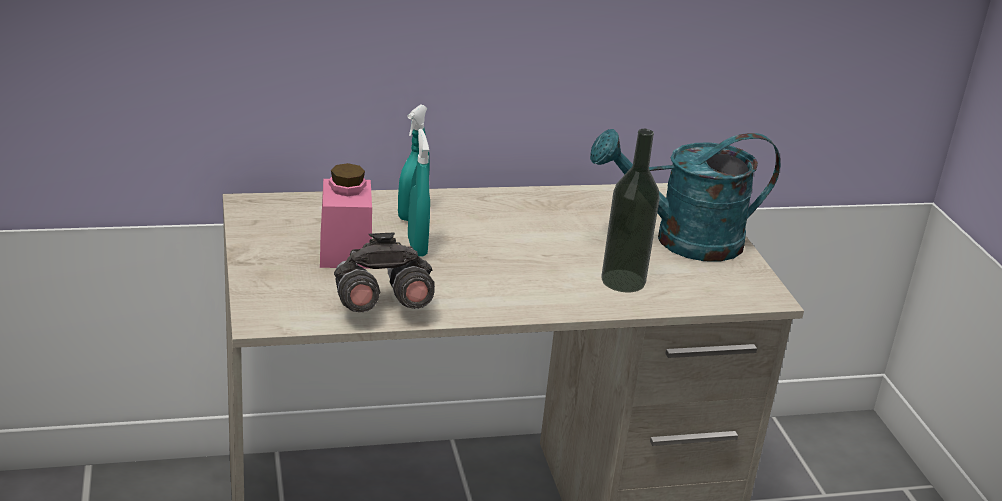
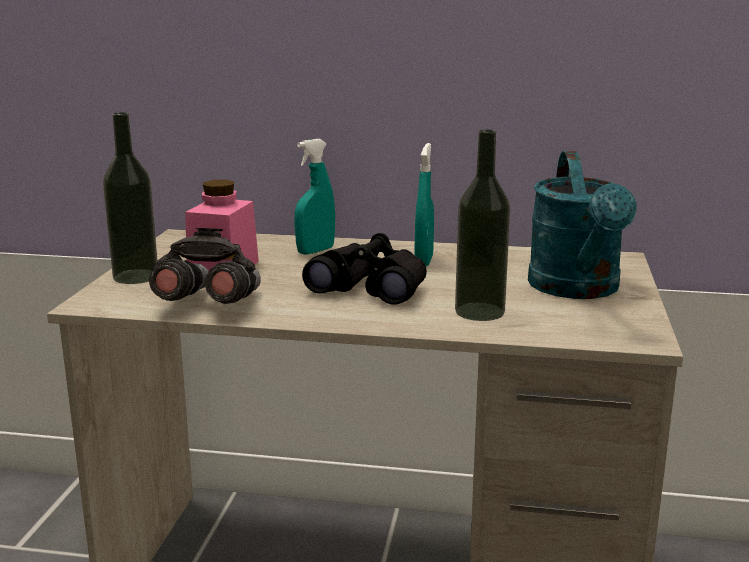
camera: 25 degrees right, 10 degrees down
(268, 275) = (135, 276): none -> bottle
(417, 247) = (293, 271): turquoise spray bottle -> turquoise spray bottle (423, 261)
(508, 262) = (370, 288): none -> black binoculars
(682, 241) = (578, 289): turquoise watering can -> turquoise watering can turned 105 degrees counterclockwise

